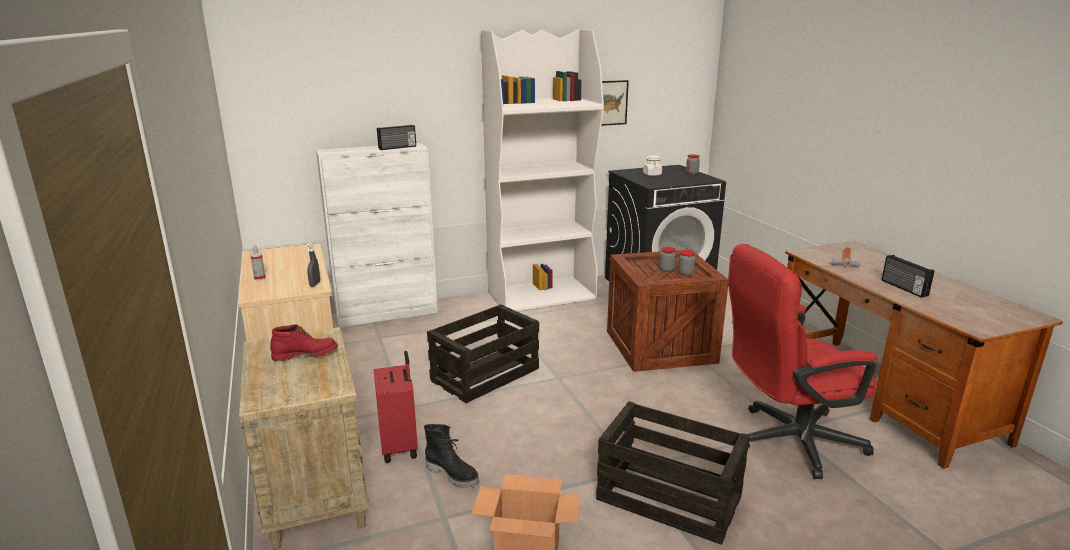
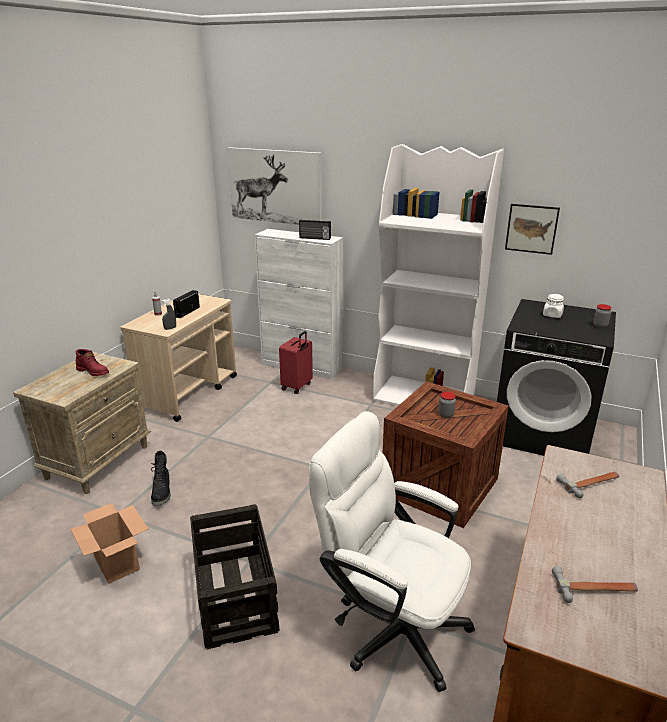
camera: 45 degrees right, 5 degrees up
(321, 94) = (275, 186): none -> picture
(400, 447) = (168, 459): red suitcase -> red suitcase (297, 386)
(485, 374) = (284, 439): crate -> none
(685, 273) = (454, 425): jar -> none
(786, 441) = (390, 624): red office chair -> white office chair
(903, 288) = (570, 544): radio -> radio (187, 312)
(953, 300) = (595, 589): none -> hammer

